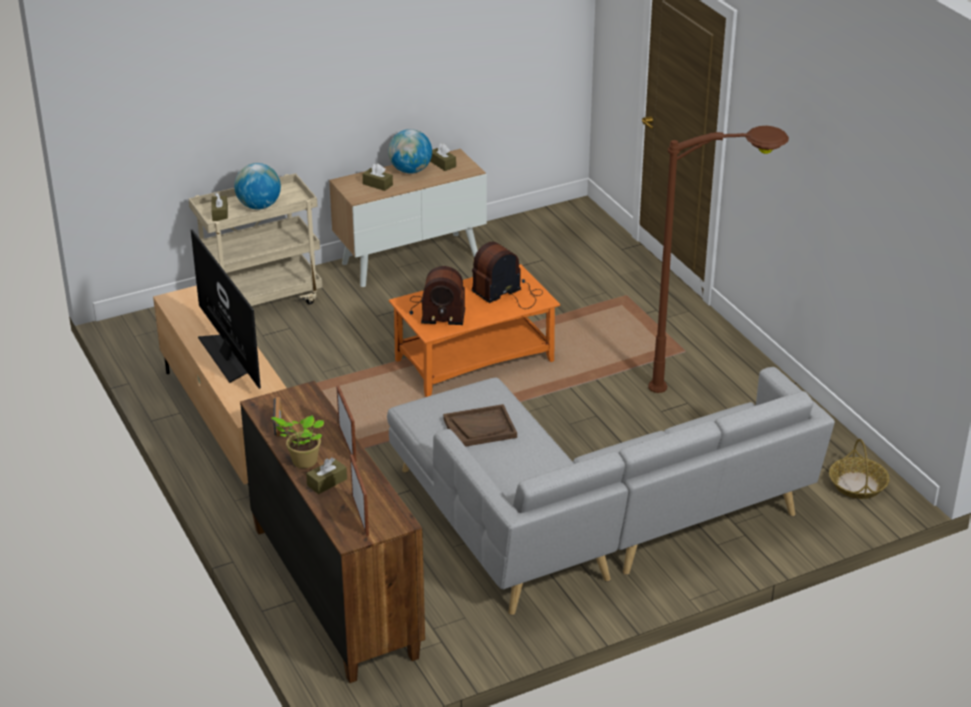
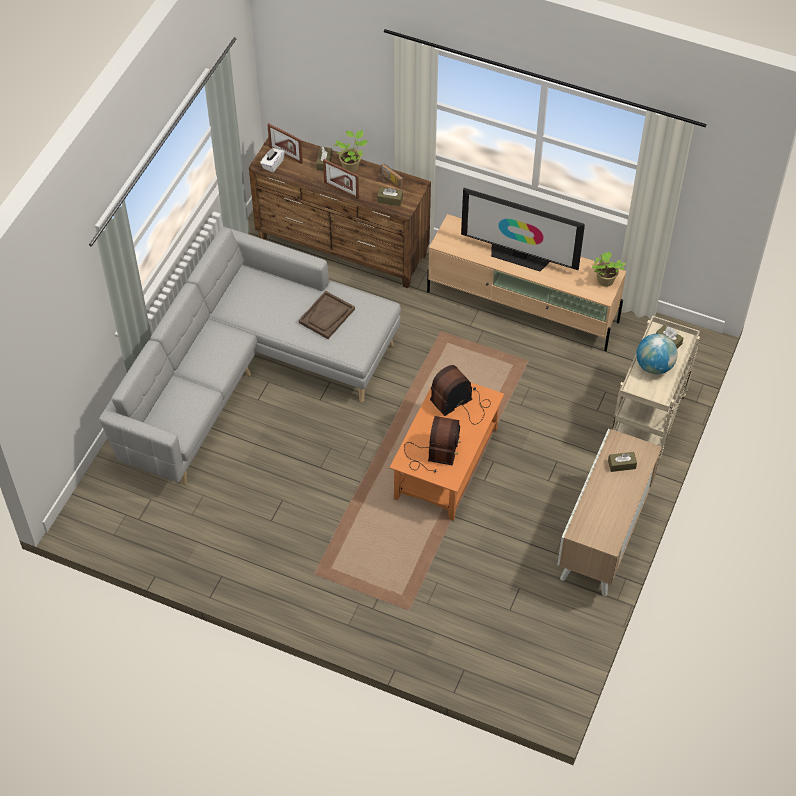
camera: 140 degrees right, 20 degrees up
(185, 298) = (605, 281): none -> potted plant
(389, 513) = (272, 164): none -> white tissue box
(410, 170) = (619, 499): globe -> none
(442, 164) = (606, 524): brown tissue box -> brown tissue box (390, 200)
(717, 388) = (261, 549): brown floor lamp -> none
(857, 485) = (106, 517): basket -> none

